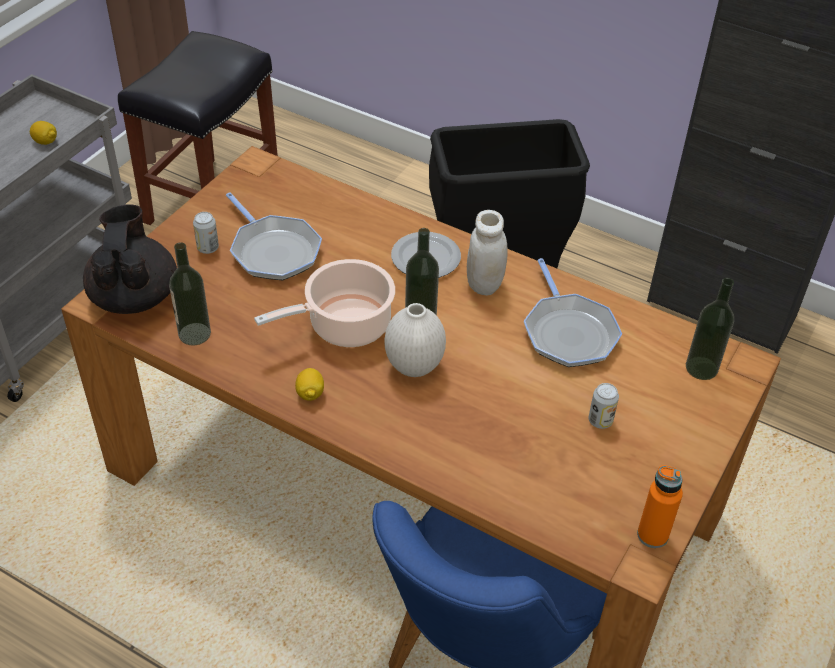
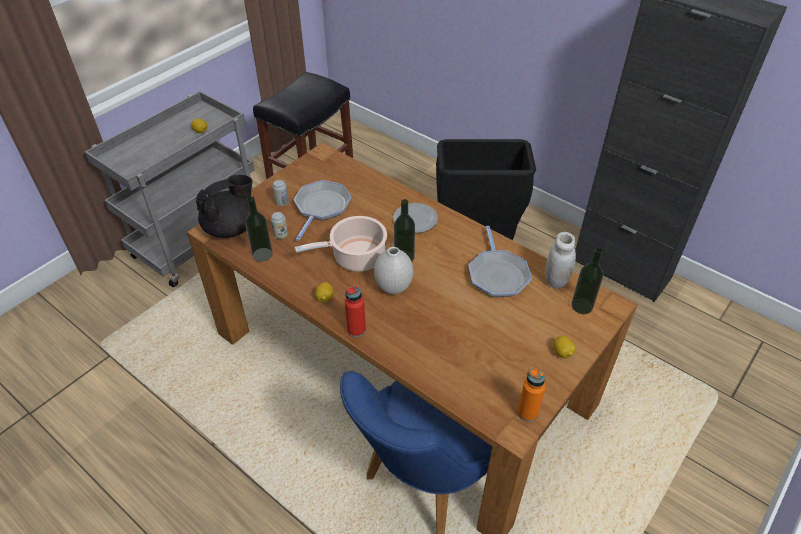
camera: 10 degrees right, 0 degrees up
(134, 296) = (231, 228): black teapot -> black teapot turned 45 degrees clockwise
(273, 251) = (321, 207): frying pan -> frying pan turned 135 degrees counterclockwise
(370, 438) = (356, 330): none -> red bottle
(484, 284) = (449, 239): white jar -> white jar (556, 280)
(600, 421) = (507, 334): can -> can (281, 235)
(686, 440) = (562, 352): none -> lemon

